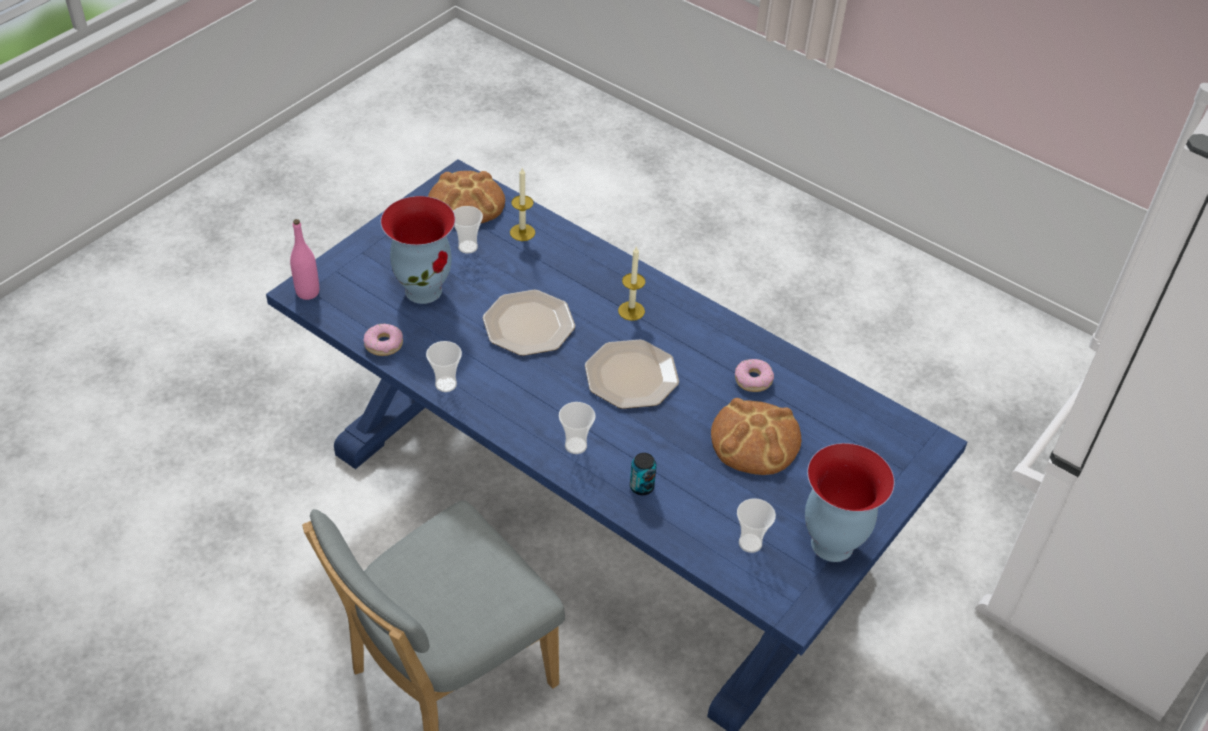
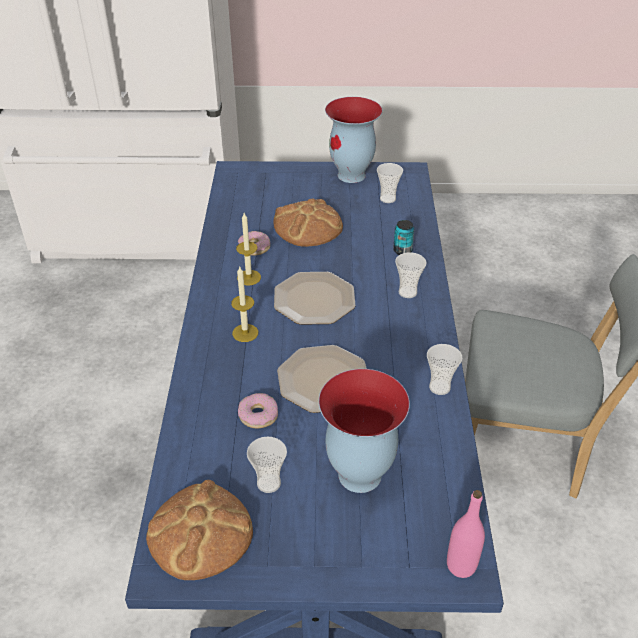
camera: 125 degrees left, 5 degrees down
(383, 344) = (449, 454): donut -> donut (258, 415)
(522, 232) = (209, 456): candle -> candle (249, 277)

